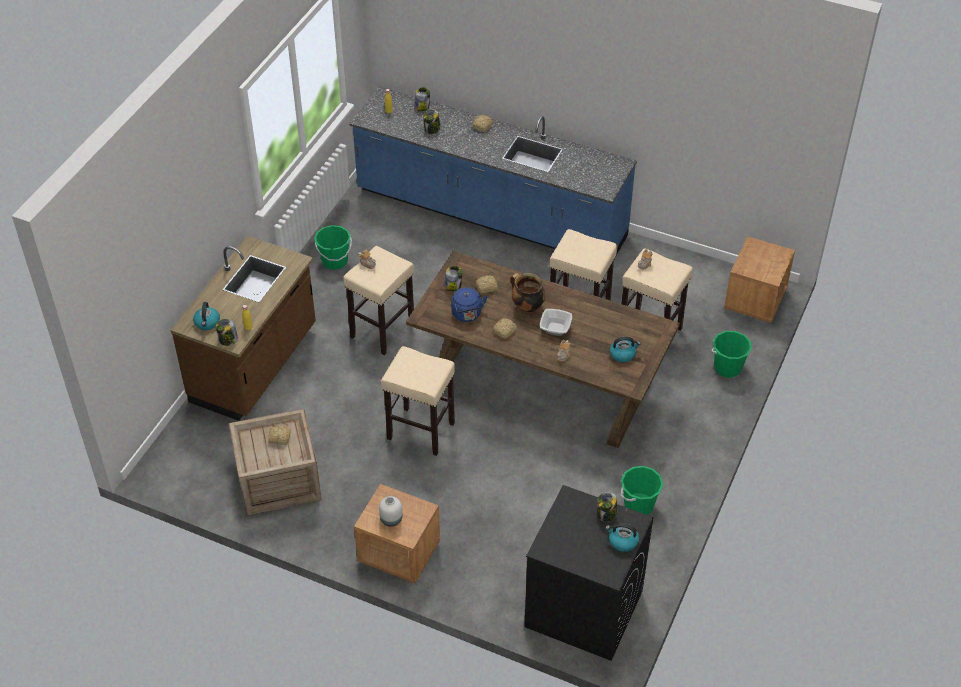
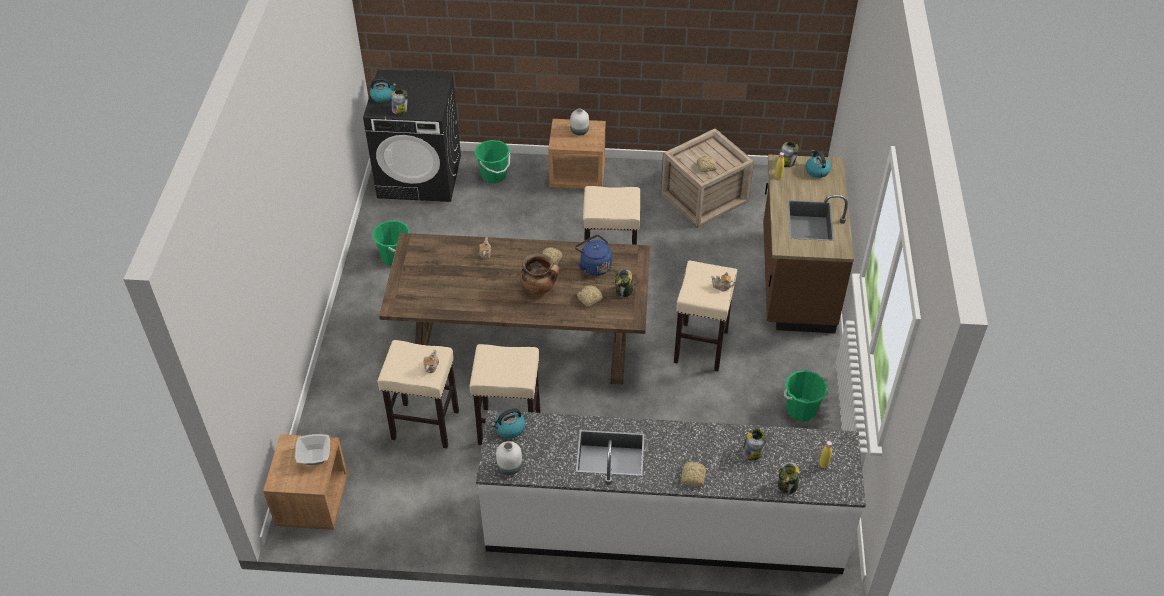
camera: 160 degrees right, 0 degrees up
(490, 215) = (664, 527): blue counter -> white counter
(556, 329) = (502, 275): bowl -> bowl (314, 456)
(609, 162) = (509, 467): none -> white vase
(623, 354) = (428, 268): kettle -> kettle (509, 429)
(727, 368) = (333, 407): green bucket -> green bucket (494, 175)

